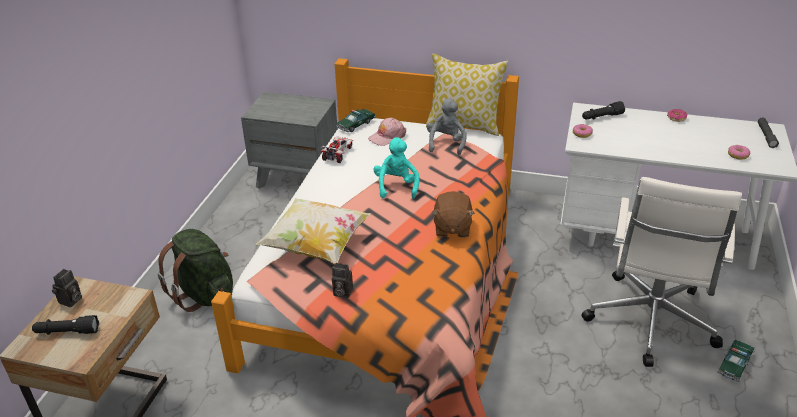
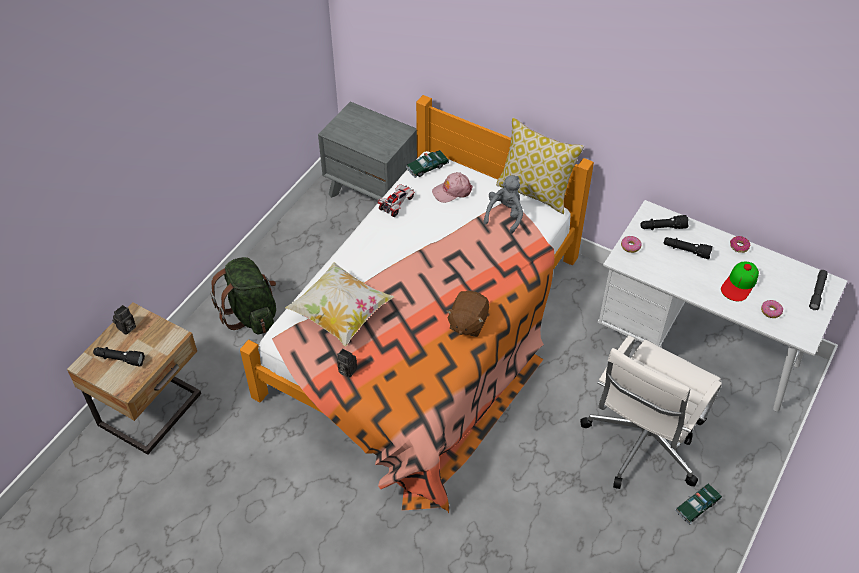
camera: 15 degrees right, 15 degrees up
(396, 186) = (435, 261): turquoise plush toy -> none
(633, 128) = (686, 251): none -> black flashlight
(696, 142) = (739, 284): none -> cap

